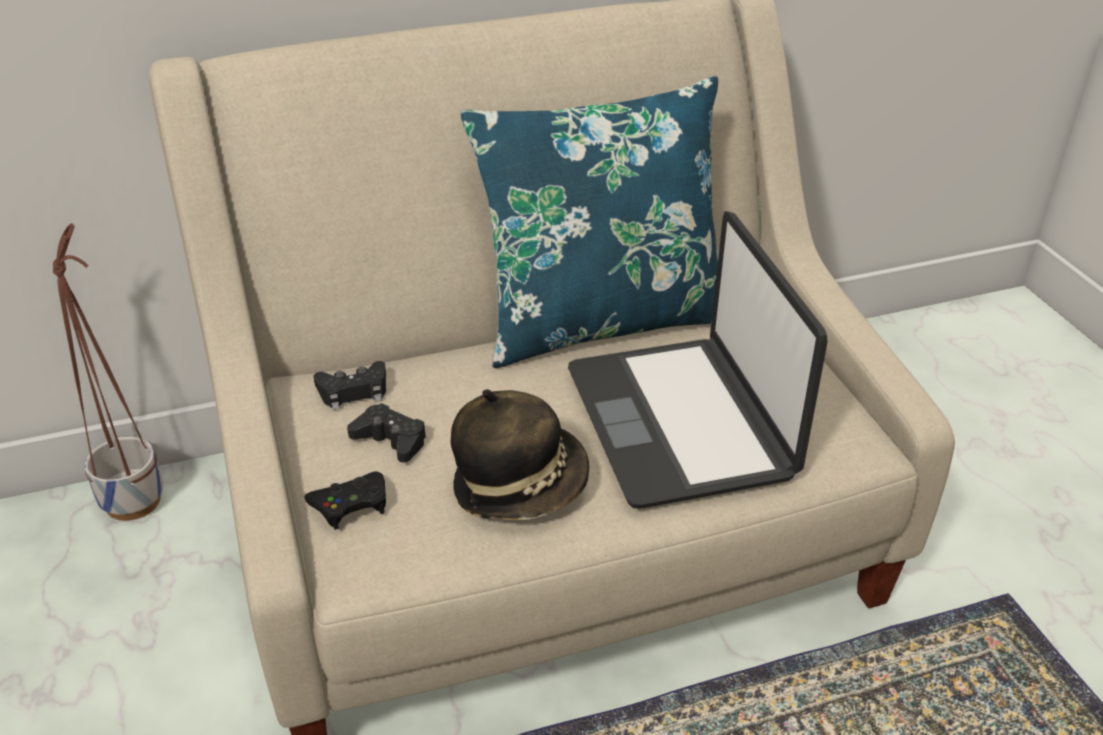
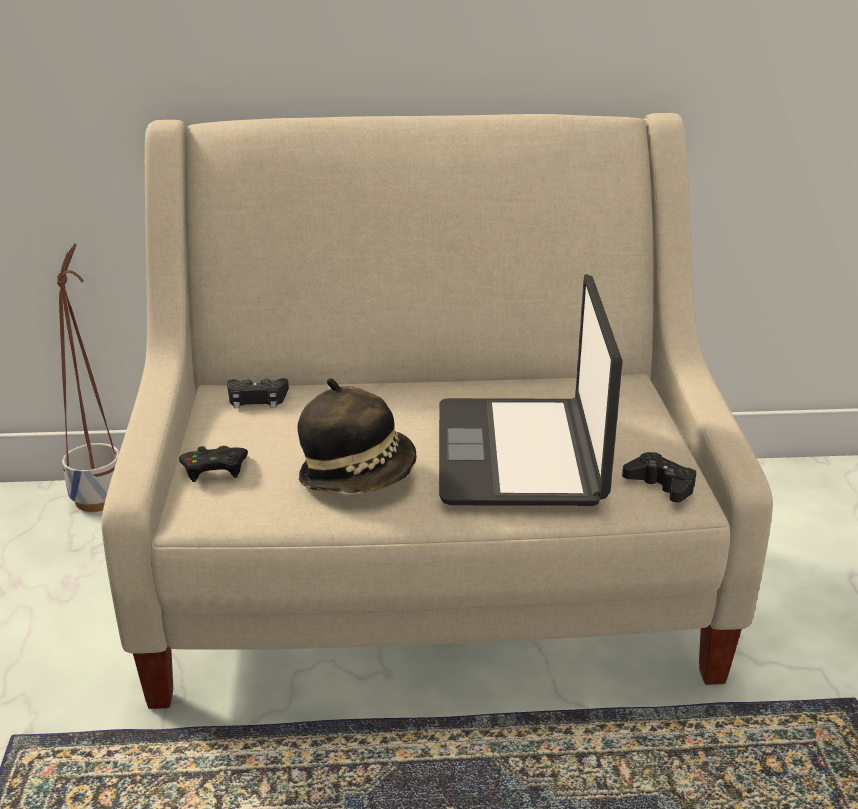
camera: 15 degrees right, 10 degrees down
(391, 440) = (269, 433): black game controller -> black game controller (661, 485)
(601, 321) = (489, 379): blue pillow -> none

